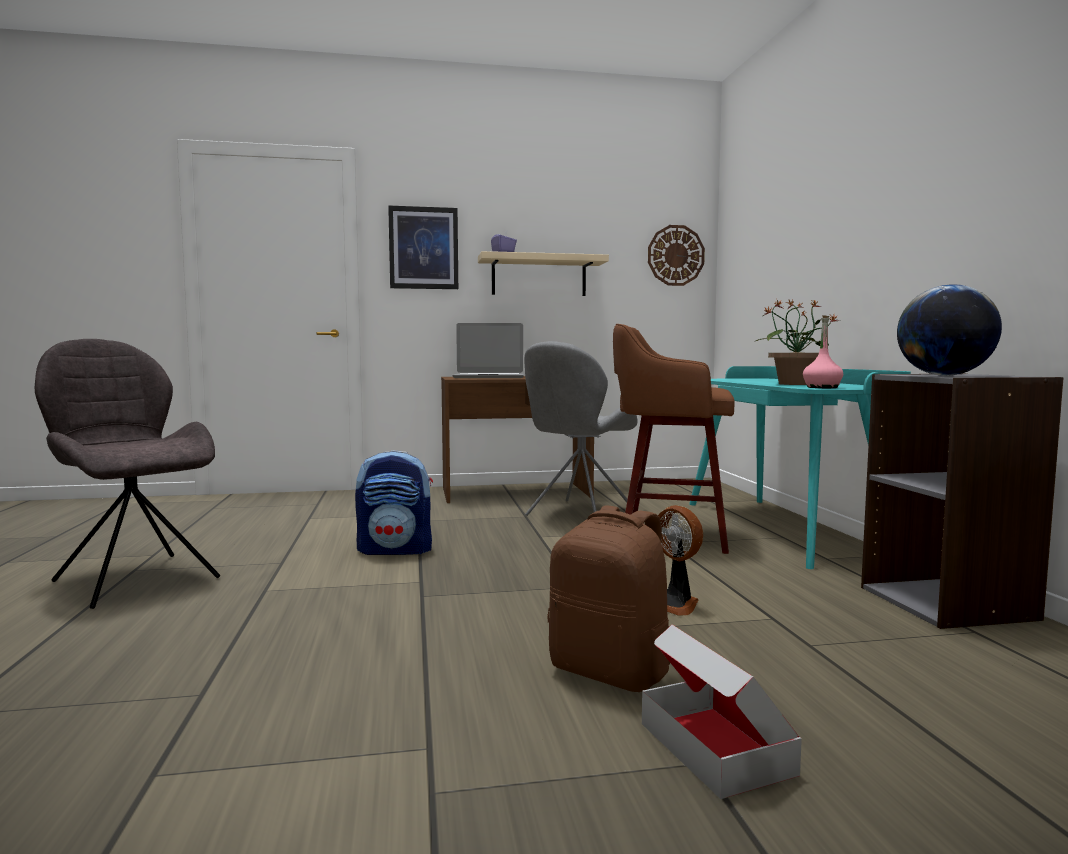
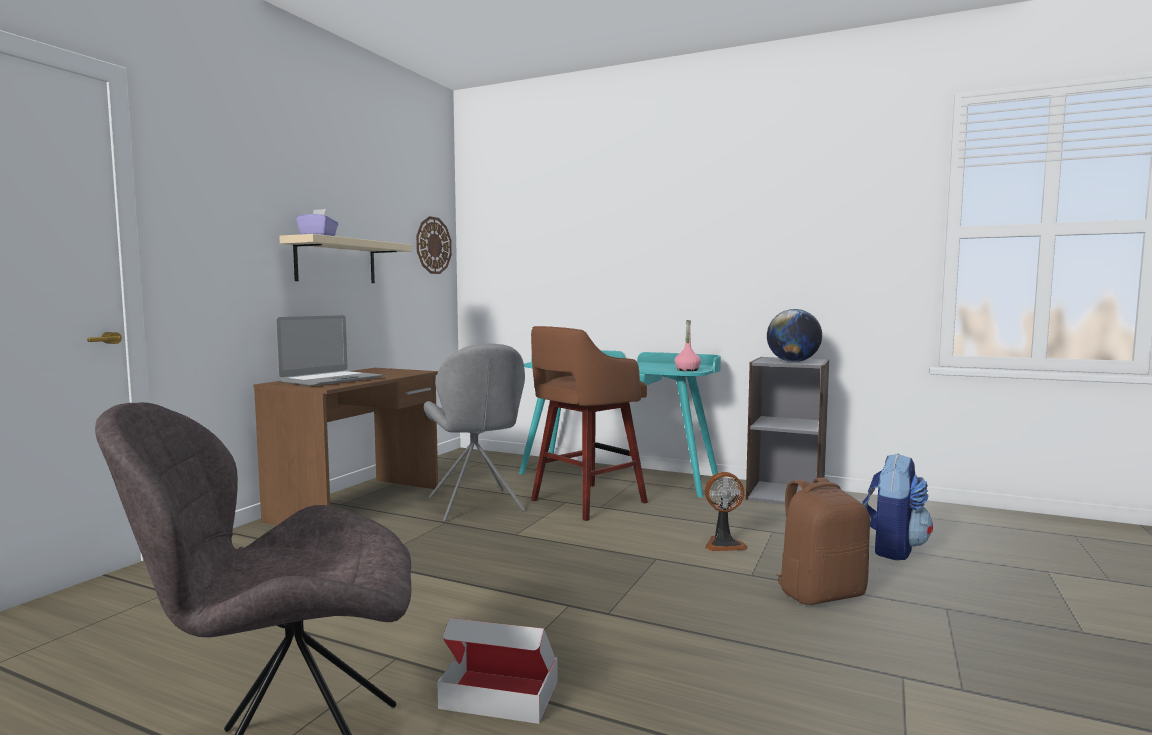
camera: 55 degrees left, 0 degrees up
(396, 550) = (455, 594): backpack -> backpack (893, 548)
(423, 248) = (221, 220): picture -> none
(716, 748) = (932, 600): cardboard box -> cardboard box (500, 695)
(794, 384) = (640, 366): potted plant -> none

